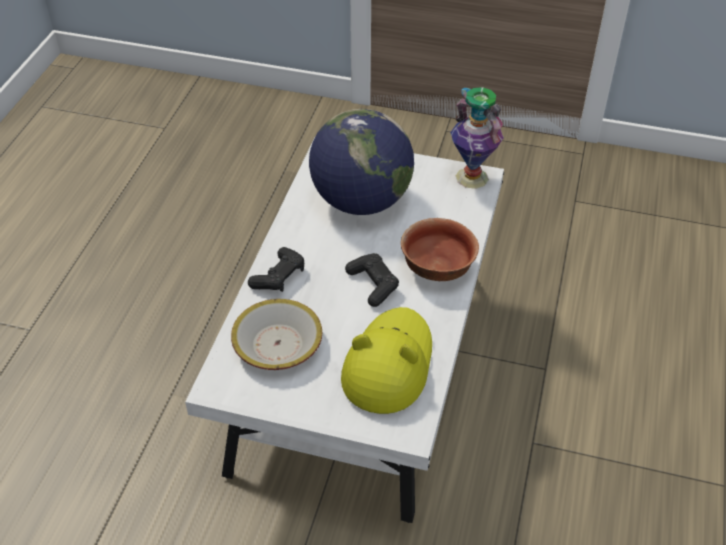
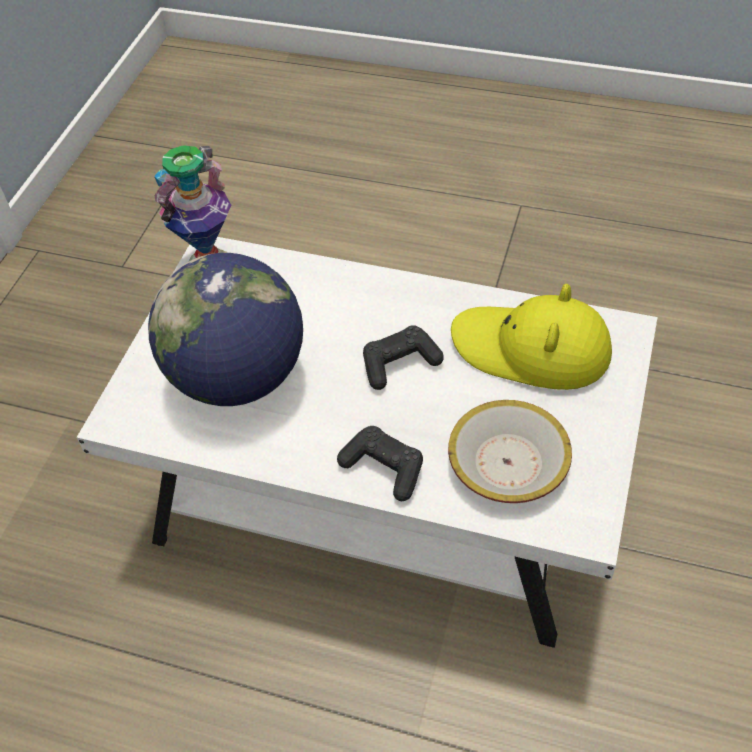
camera: 85 degrees left, 5 degrees up
(438, 268) = (373, 300): bowl -> none

